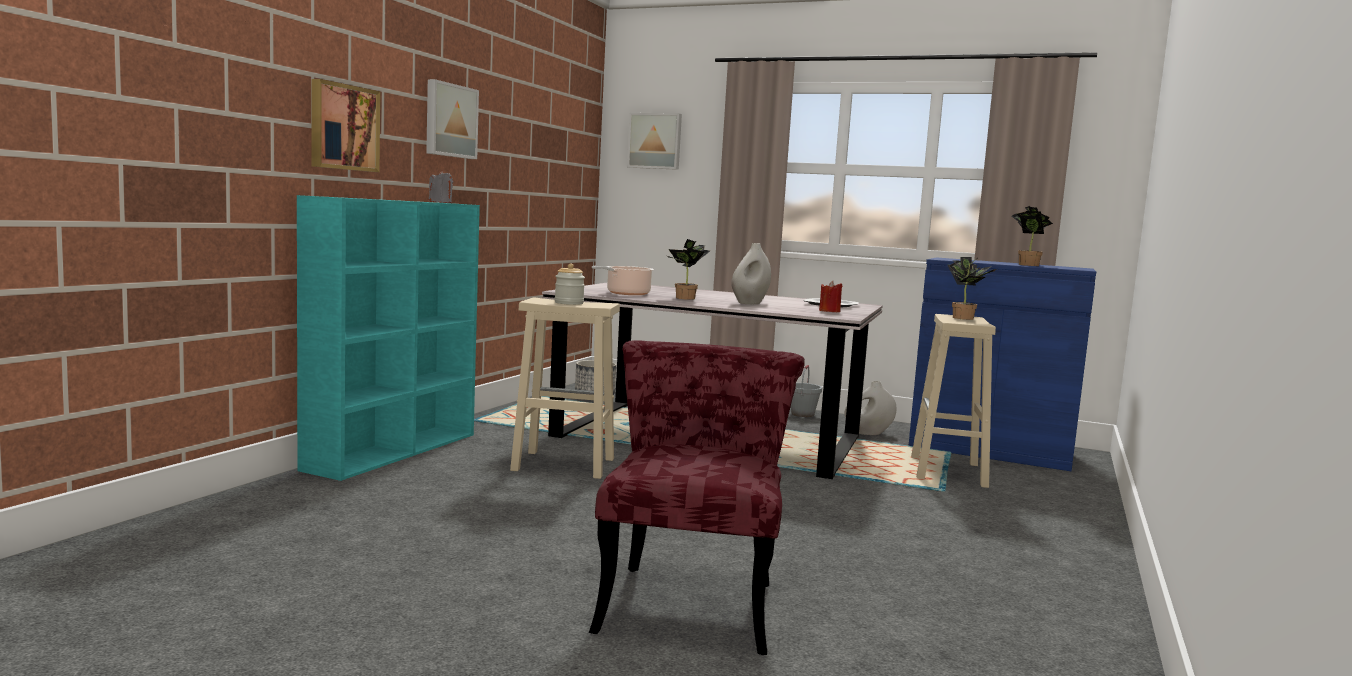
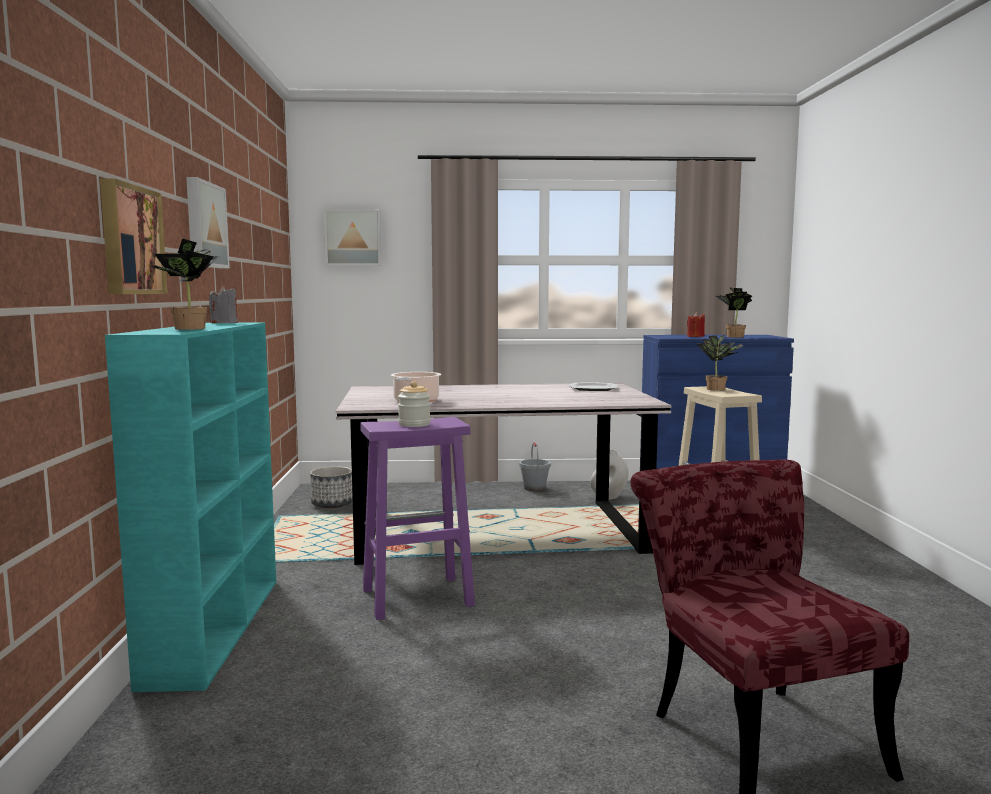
camera: 25 degrees left, 0 degrees up
(561, 464) = (415, 598): beige stool -> purple stool
(685, 298) = (477, 399): potted plant -> potted plant (190, 329)
(750, 303) = (539, 397): white vase -> none
(829, 311) = (618, 397): red candle -> red candle (695, 336)

